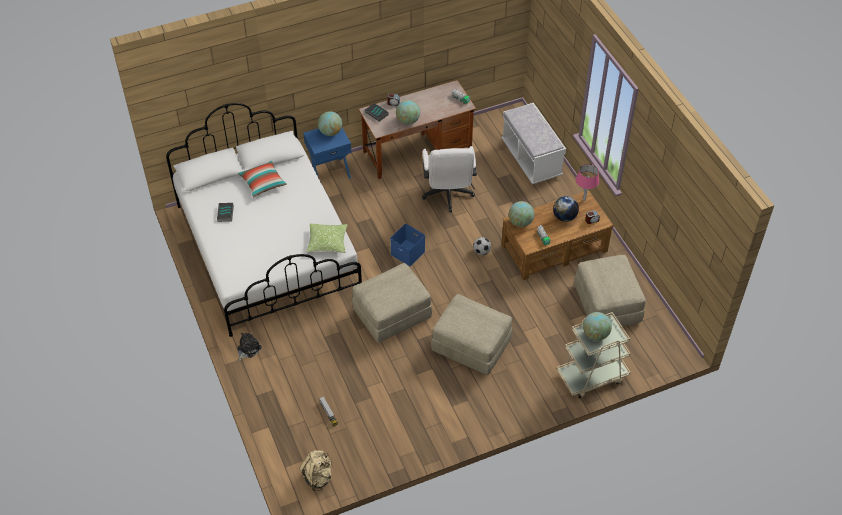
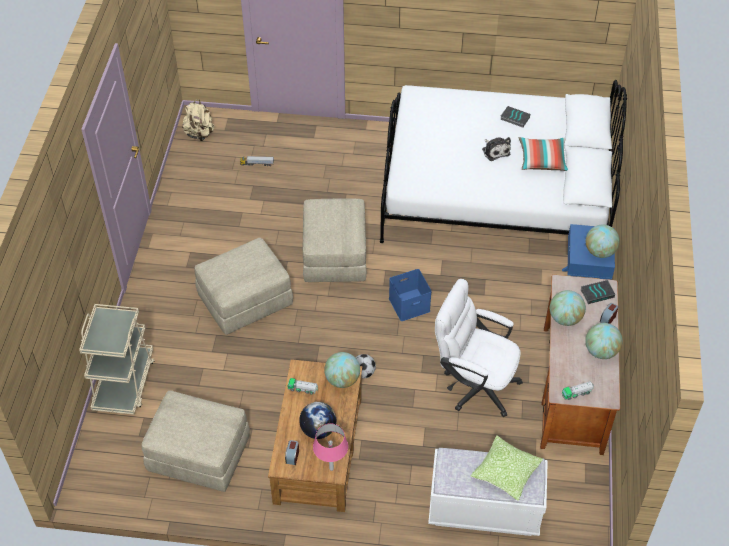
camera: 120 degrees right, 0 degrees up
(248, 349) = (373, 137): plush toy -> plush toy (495, 151)
(327, 242) = (418, 178): pillow -> pillow (506, 472)
(595, 334) = (113, 327): globe -> globe (601, 351)

